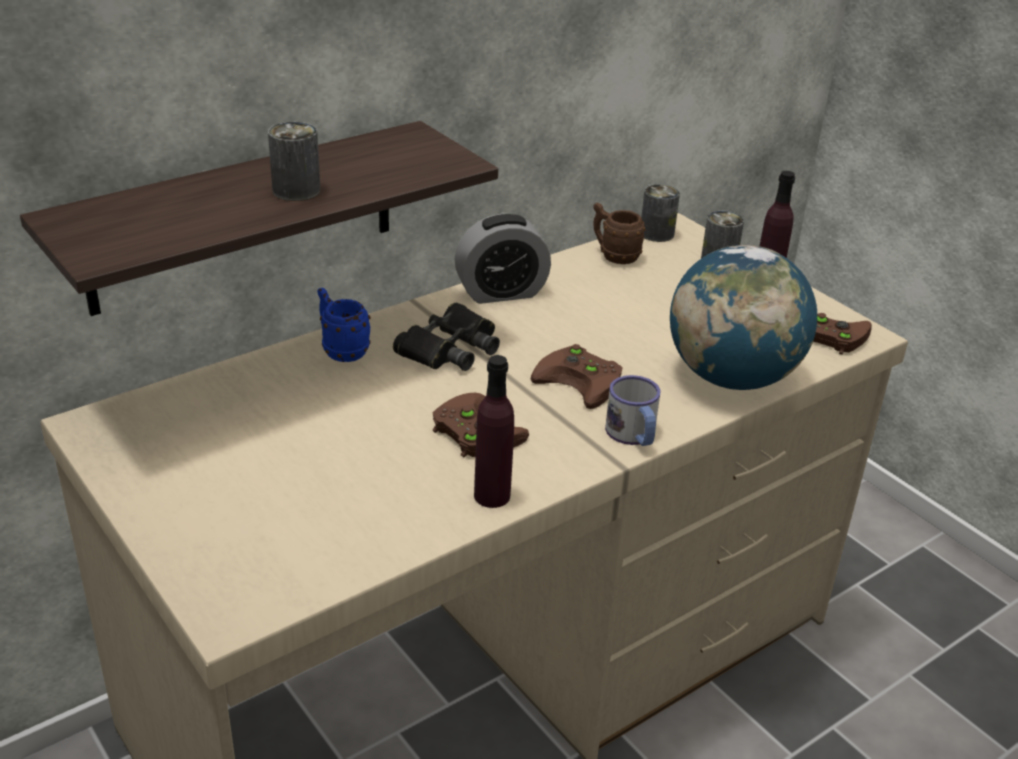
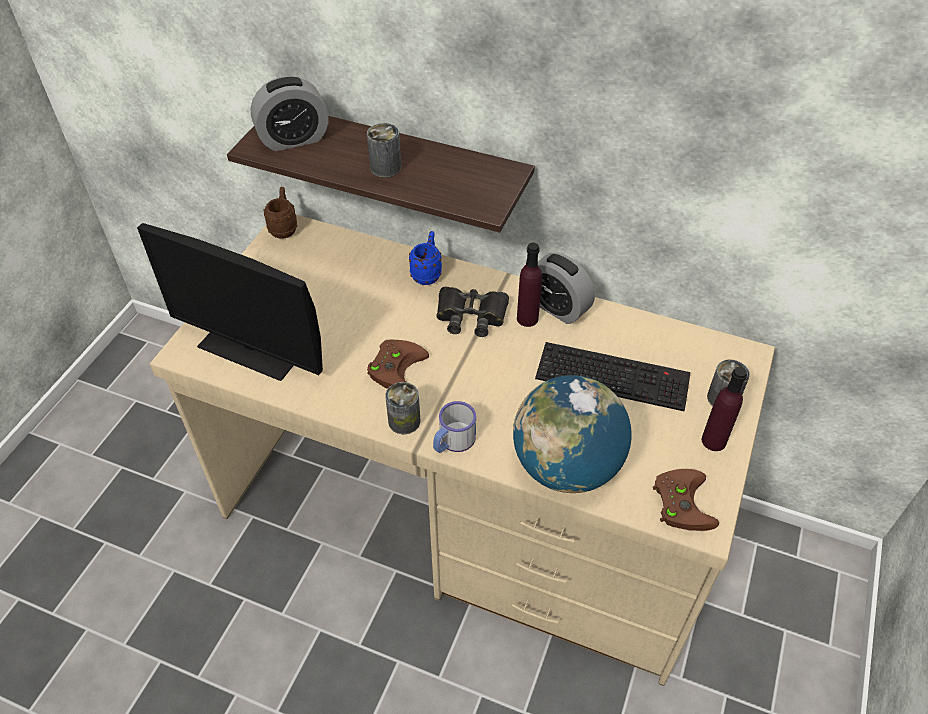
camera: 60 degrees right, 15 degrees up
(133, 226) = (294, 139): none -> alarm clock
(302, 541) = (251, 348): none -> monitor
(492, 495) = (342, 403): purple bottle -> purple bottle (527, 318)
(583, 381) = (491, 391): brown game controller -> none
(614, 255) = (666, 339): brown mug -> brown mug (284, 228)
(634, 301) = (614, 375): none -> keyboard
(656, 233) = (725, 347): can -> can (404, 421)

